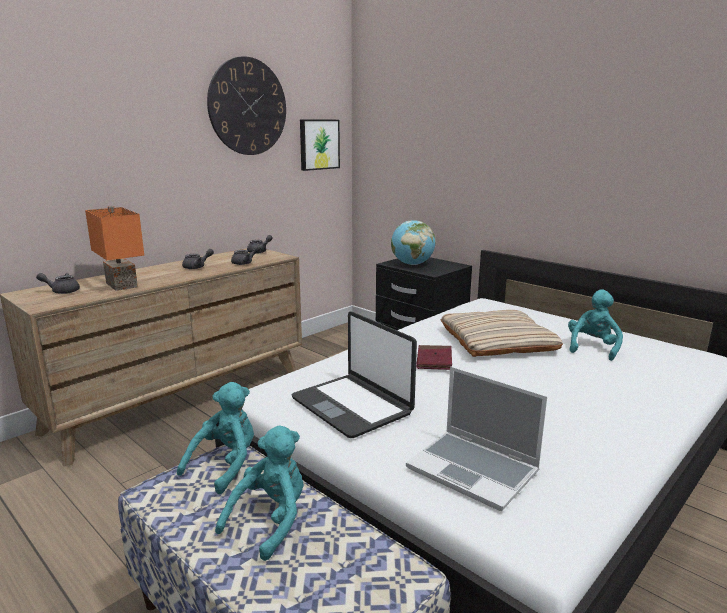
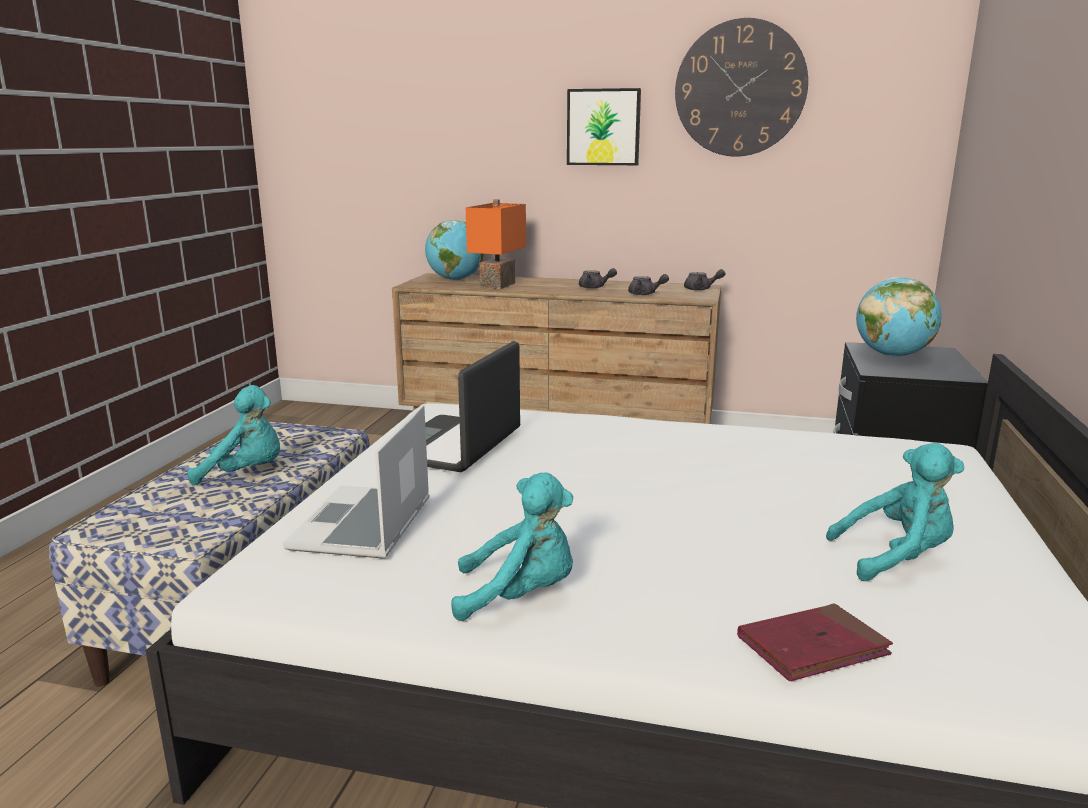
camera: 60 degrees right, 0 degrees up
(62, 291) = (455, 280): grey teapot -> globe
(225, 465) = (318, 438): turquoise plush toy -> turquoise plush toy (520, 596)
(318, 144) = (872, 145): picture -> picture (603, 127)
(434, 360) = (637, 458): red book -> red book (812, 647)
(497, 341) = (776, 481): beige pillow -> none

